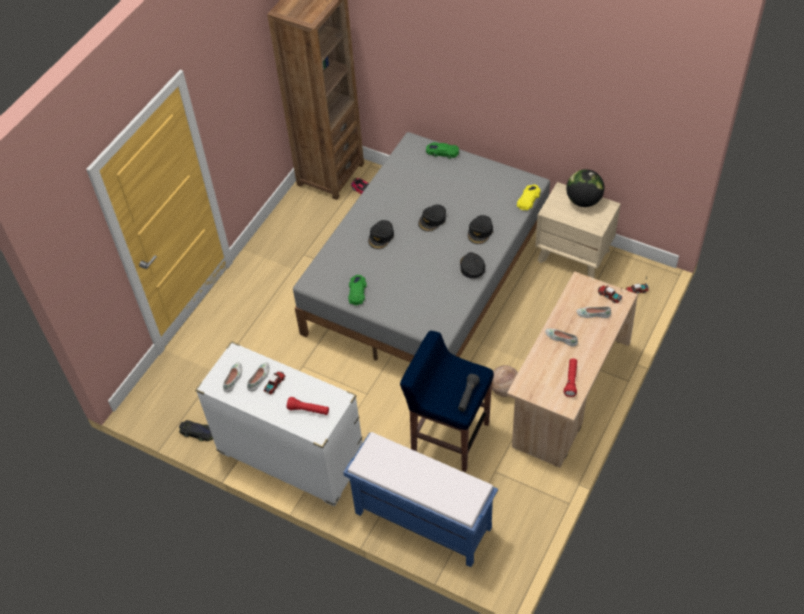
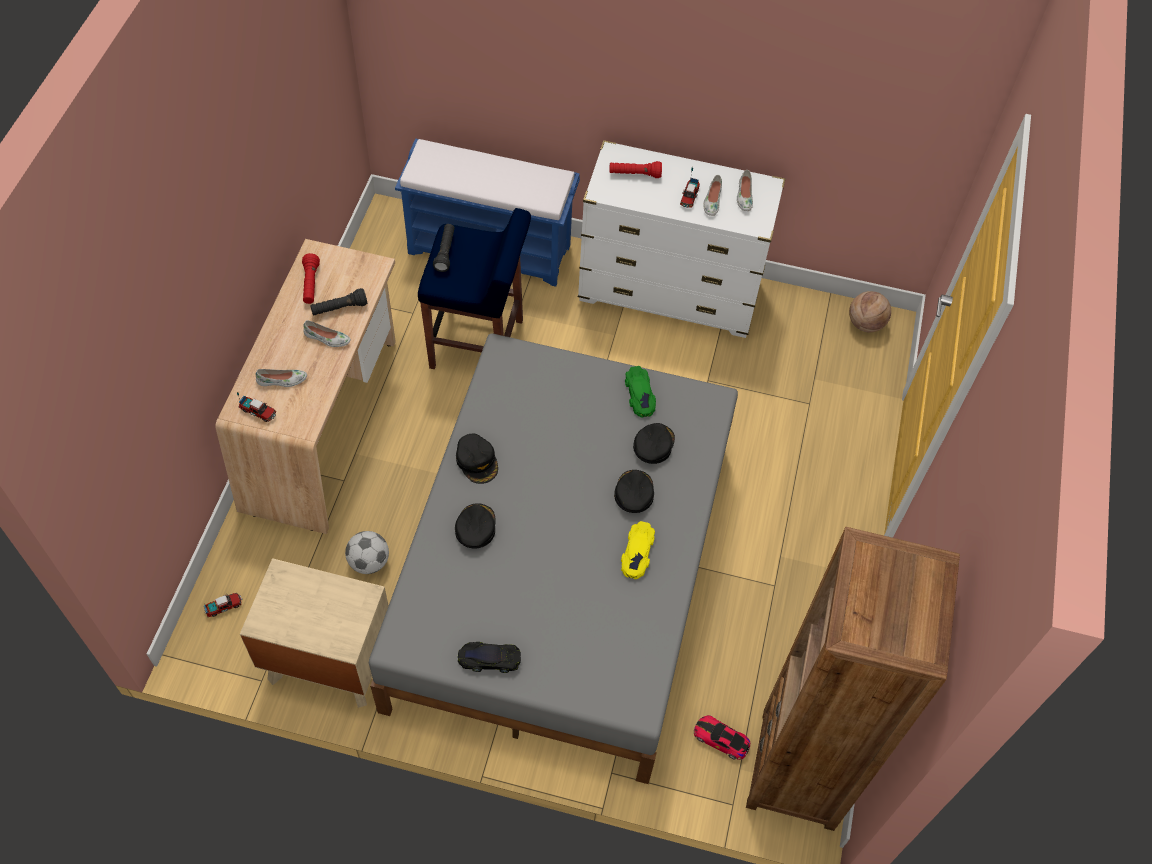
camera: 160 degrees right, 5 degrees up
(198, 432) = (797, 302): black toy car -> black toy car (489, 659)
(432, 220) = (559, 537): black cap -> black cap (653, 444)
(442, 152) = (577, 691): green toy car -> none
(504, 389) = (415, 416): basketball -> basketball (865, 324)
(528, 199) = (402, 607): yellow toy car -> yellow toy car (637, 553)
(545, 302) = (369, 562): none -> football
(551, 359) = (339, 308): none -> black flashlight
(583, 201) = (305, 627): globe -> none

